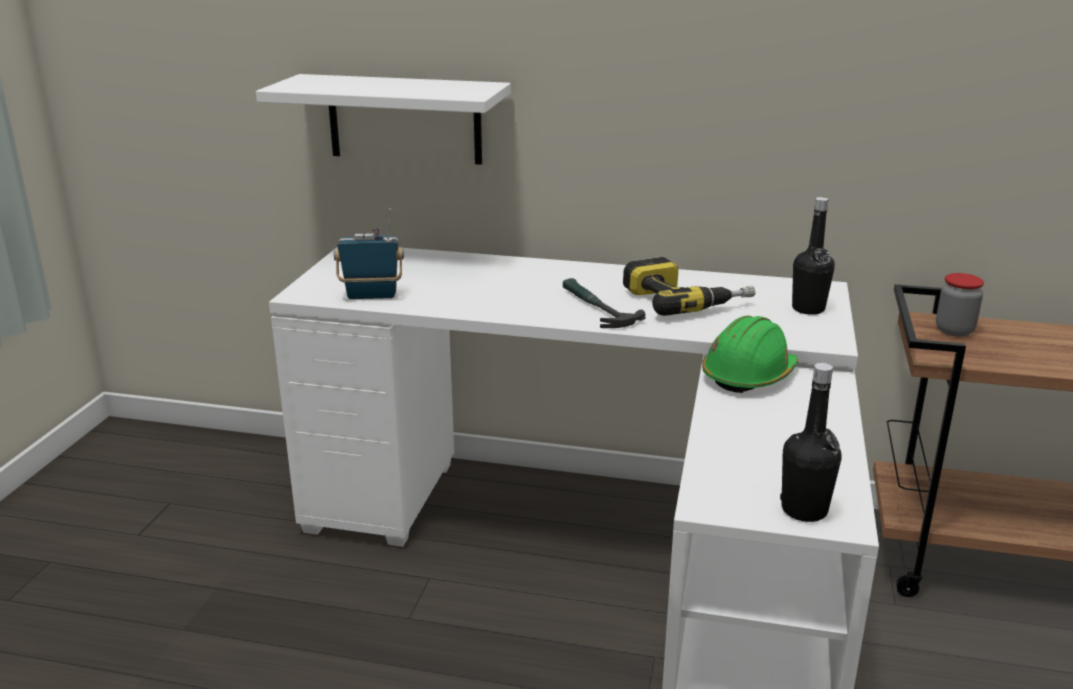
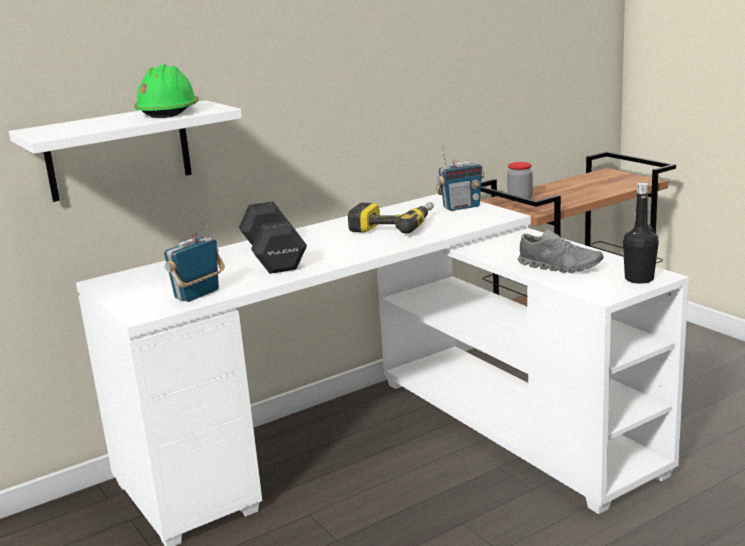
camera: 45 degrees left, 5 degrees down
(504, 286) = (273, 258): none -> black dumbbell
(595, 309) = (358, 246): hammer -> none
(749, 375) = (490, 247): green hard hat -> green hard hat (168, 112)
(757, 440) = (559, 267): none -> grey shoe
(808, 309) = (461, 207): black bottle -> radio

